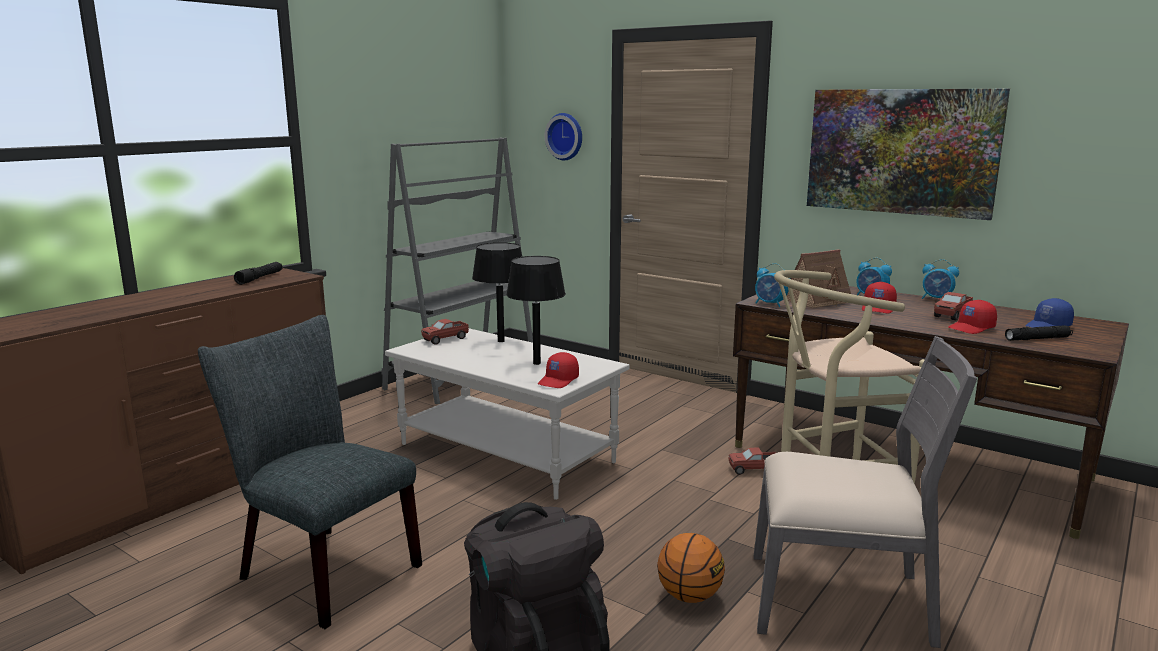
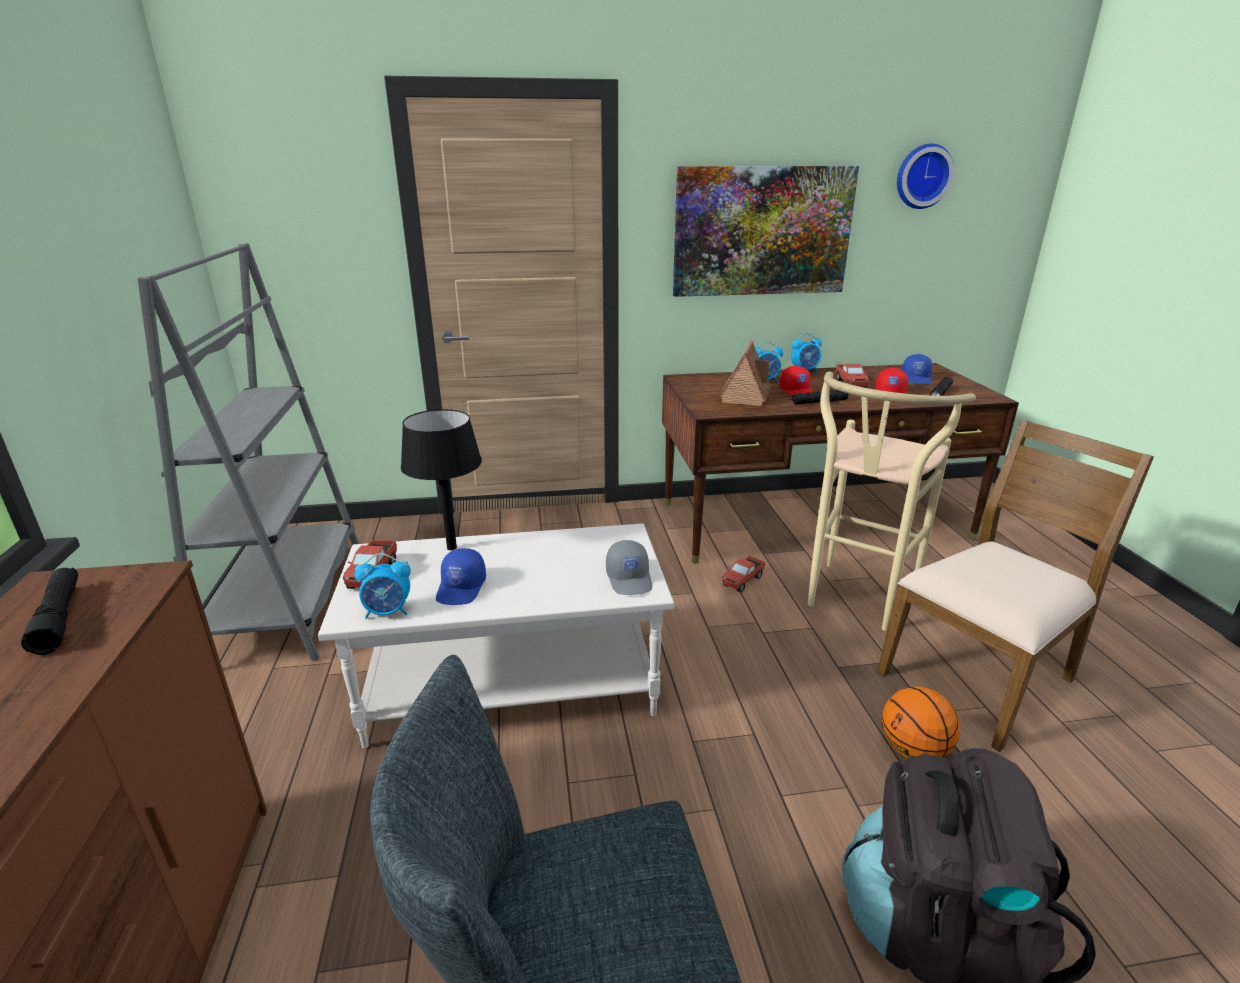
camera: 45 degrees left, 10 degrees up
(471, 356) = (462, 588): none -> blue cap
(536, 363) = (558, 564): black table lamp -> none
(559, 381) = (630, 579): red cap -> grey cap
(566, 136) = (325, 234): wall clock -> wall clock (922, 176)
(770, 304) = (723, 412): alarm clock -> alarm clock (388, 612)
(840, 600) = (980, 677): grey chair -> brown chair
(875, 317) = (818, 402): none -> black flashlight

